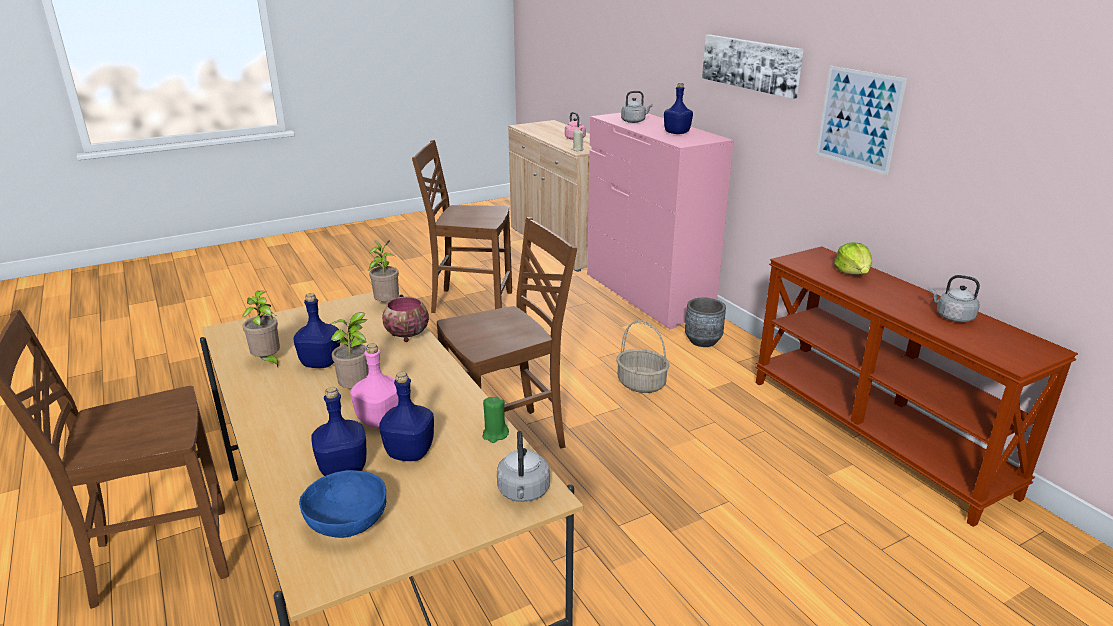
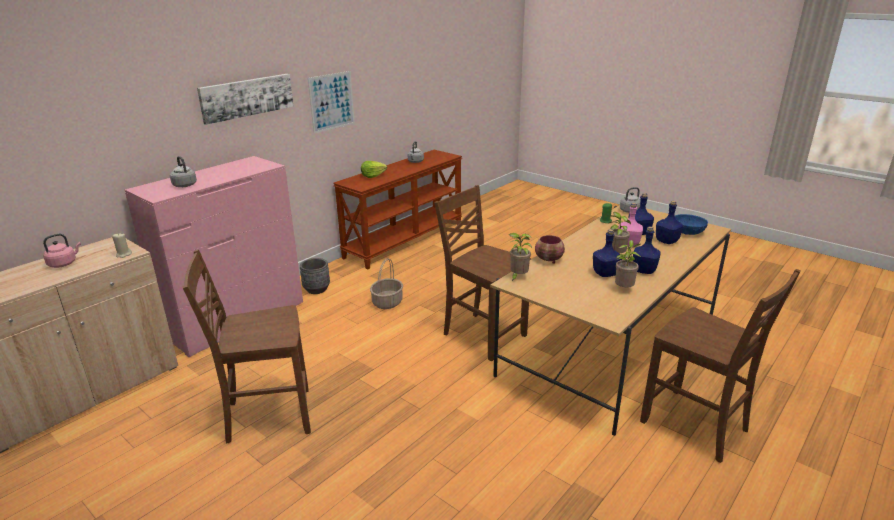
camera: 110 degrees left, 0 degrees up
(470, 302) = (267, 416): brown chair -> brown chair turned 90 degrees clockwise
(677, 133) = (234, 169): blue bottle -> blue bottle (644, 270)

